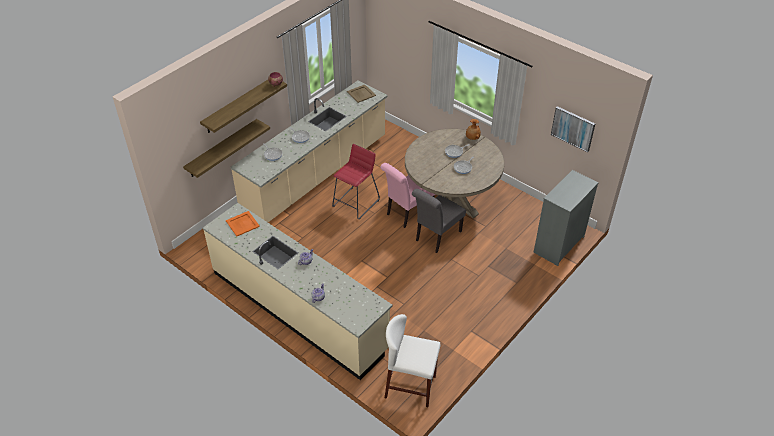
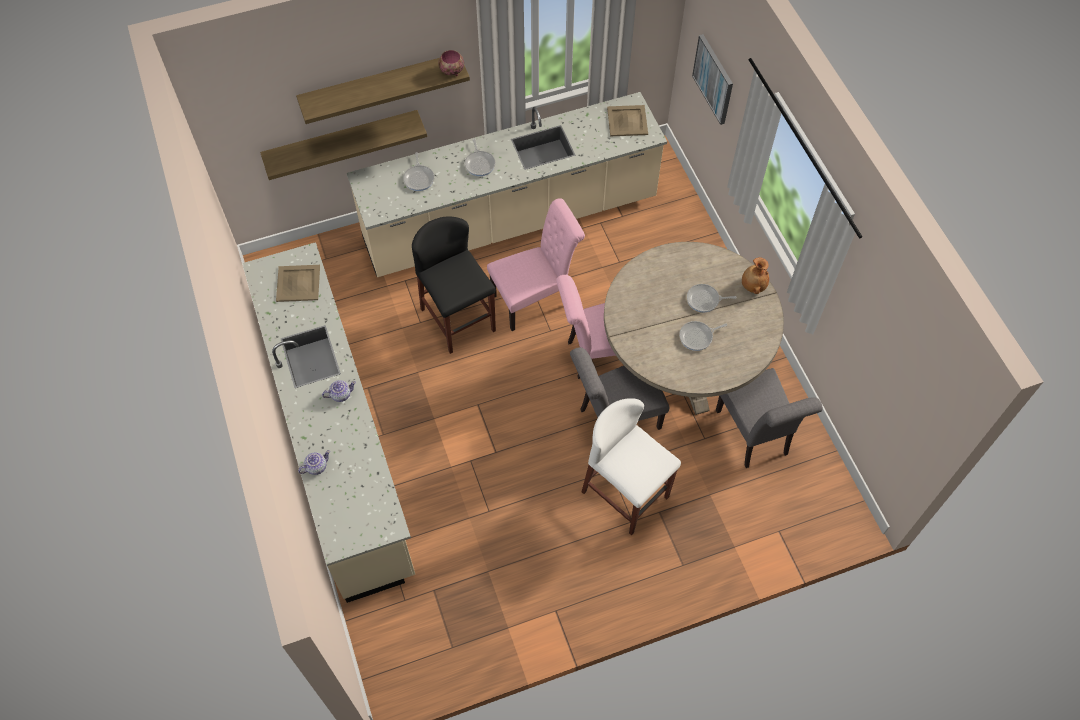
camera: 30 degrees right, 15 degrees up
(242, 223) = (298, 283): orange tray -> beige tray
(322, 228) = (458, 320): none -> black stool
(356, 203) = (535, 299): red stool -> pink chair
(410, 387) = (407, 653): white stool -> white stool (625, 494)
(508, 215) = (754, 436): none -> grey chair
(558, 244) = (800, 532): grey dresser -> none
(573, 128) = (895, 373): picture -> picture (713, 79)

